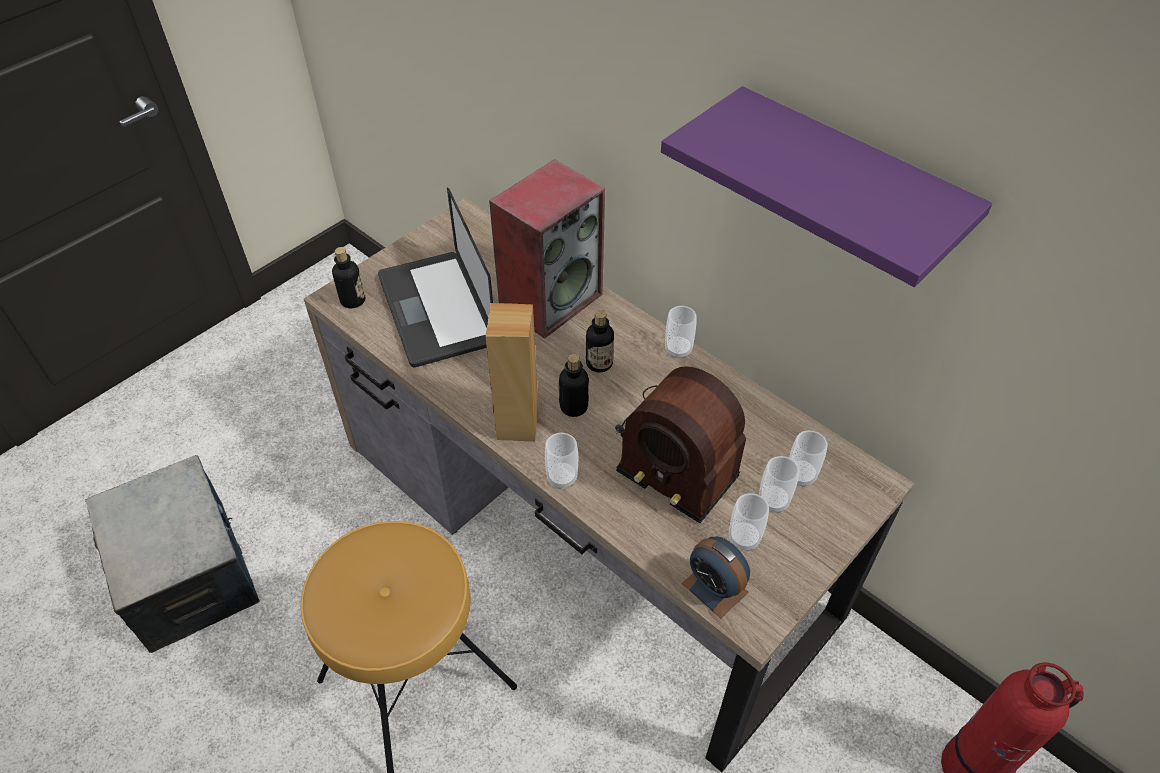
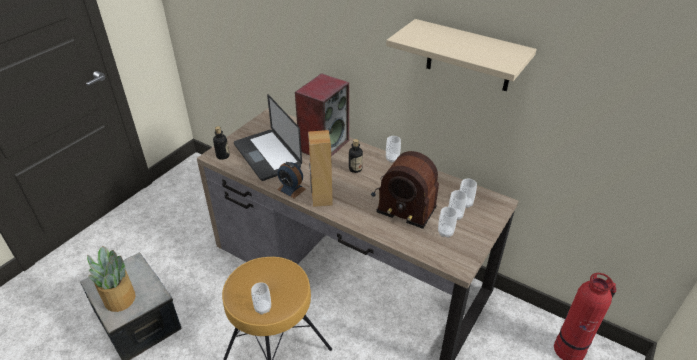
camera: 10 degrees left, 10 degrees down
(146, 543) = (119, 297): none -> potted plant
(562, 477) = (350, 218): cup -> cup (263, 308)
(574, 407) = (348, 188): bottle -> none
(714, 588) = (437, 254): alarm clock -> alarm clock (291, 189)
(846, 186) = (469, 56): purple shelf -> beige shelf

